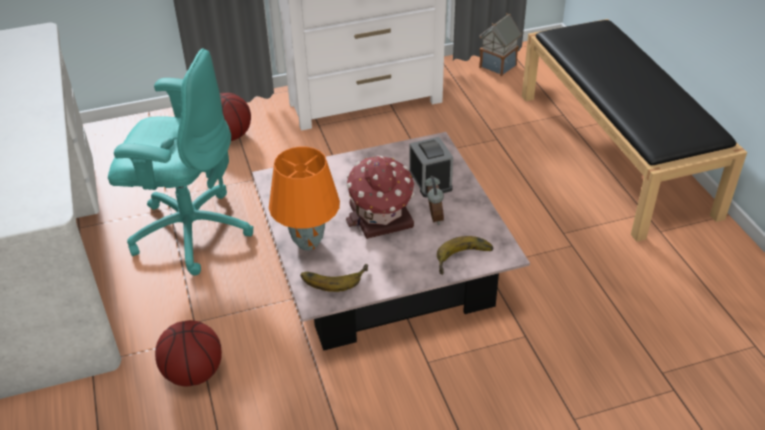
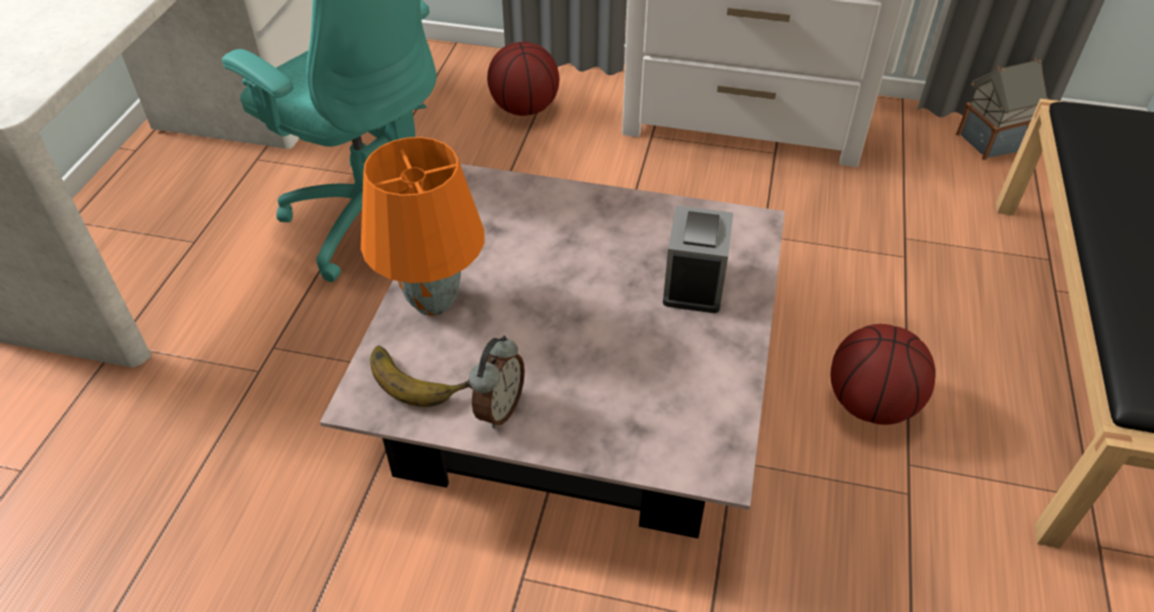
camera: 30 degrees right, 5 degrees up
(193, 373) = (211, 420): basketball -> basketball (870, 403)
(381, 218) = (569, 310): toy house -> none
(433, 217) = (650, 345): alarm clock -> alarm clock (498, 409)
(465, 260) = (642, 445): banana -> none

